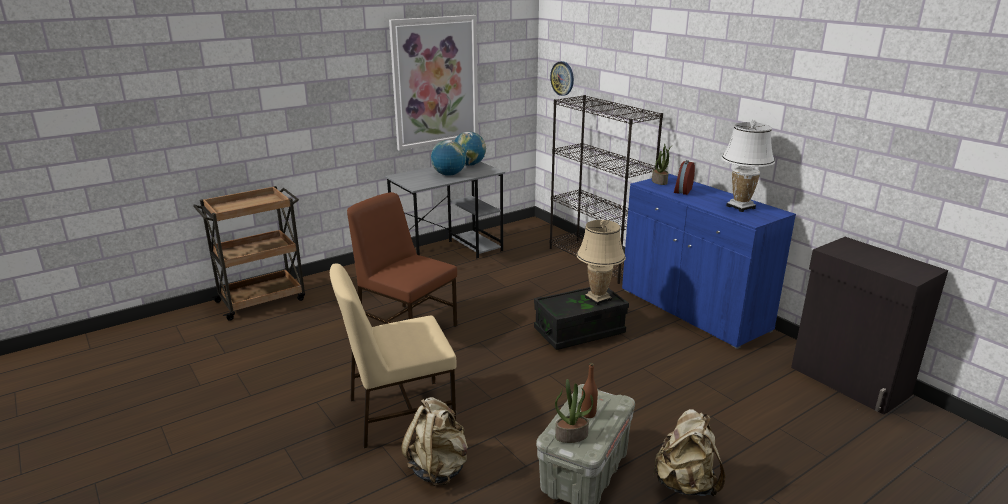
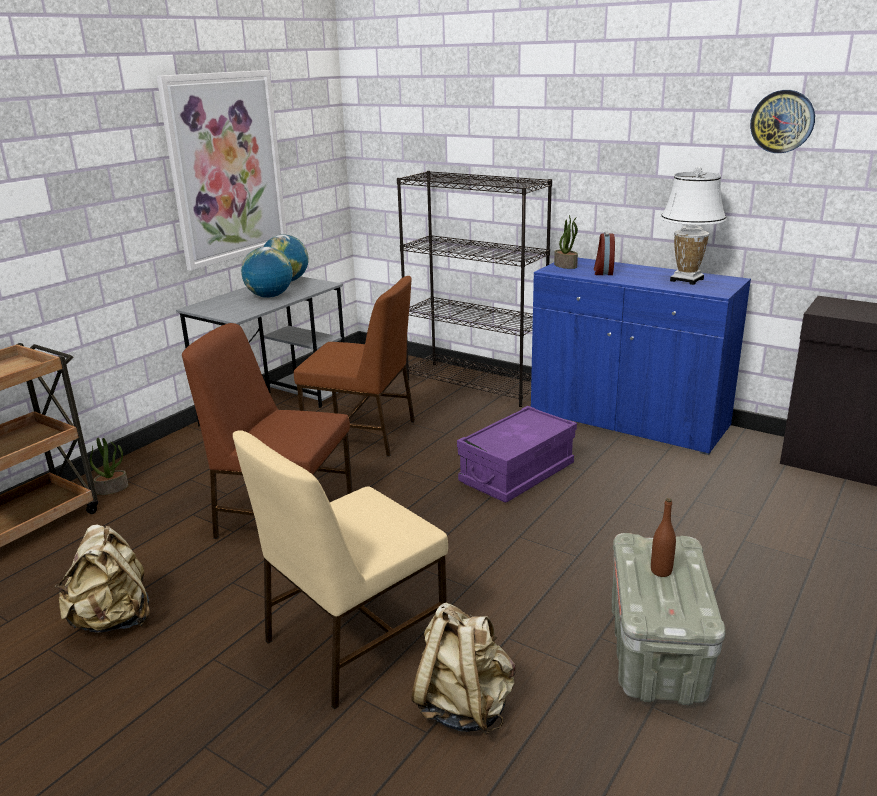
camera: 20 degrees left, 0 degrees up
(492, 282) = (362, 434): none -> brown chair
(562, 78) = (388, 153): wall clock -> wall clock (782, 121)
(571, 435) = (665, 605): potted plant -> potted plant (113, 488)
(579, 331) = (517, 473): black storage box -> purple storage box
(598, 299) = (535, 425): beige table lamp -> none
(685, 484) = (781, 633): beige backpack -> beige backpack (113, 620)

